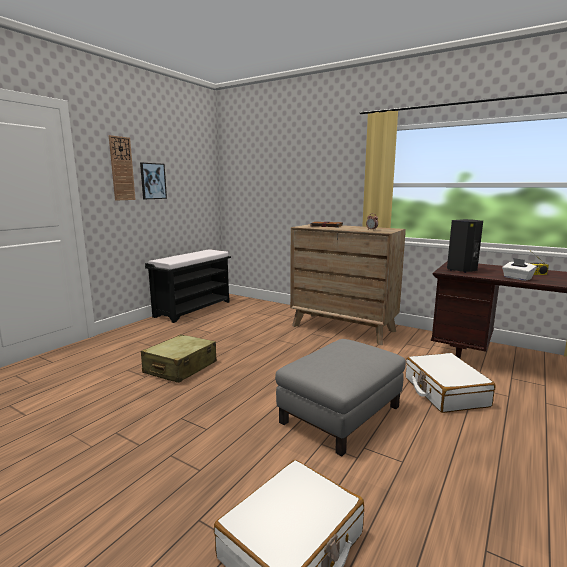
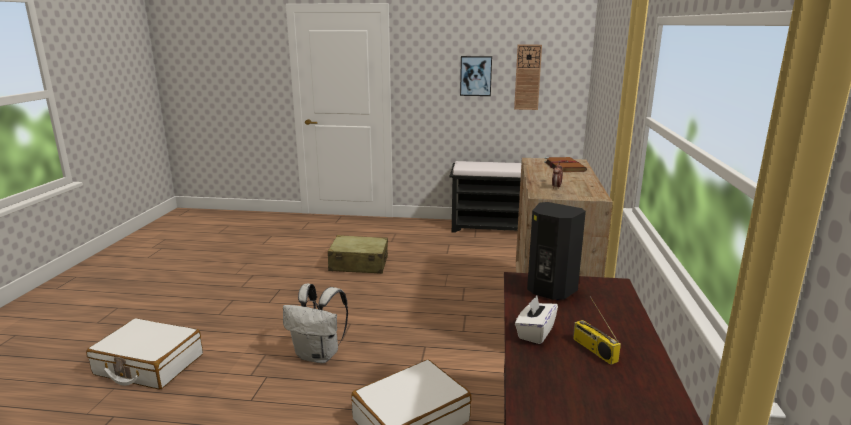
camera: 65 degrees right, 5 degrees up
(121, 168) = (438, 63): wall clock -> wall clock (527, 77)
(340, 414) = (319, 355): grey ottoman -> white backpack

